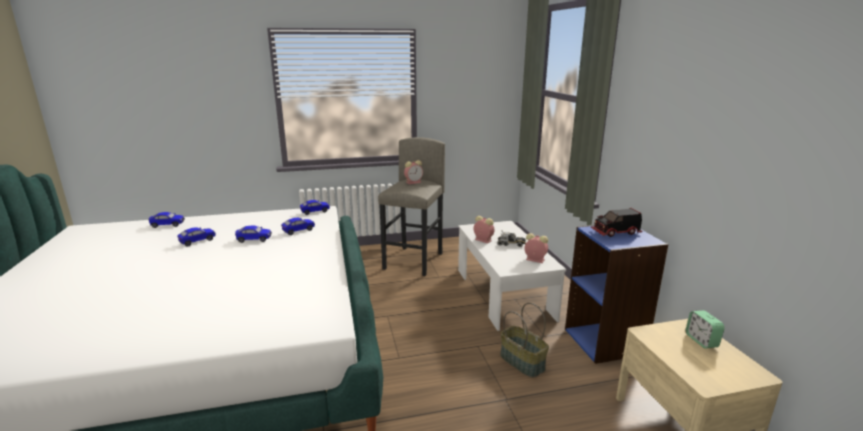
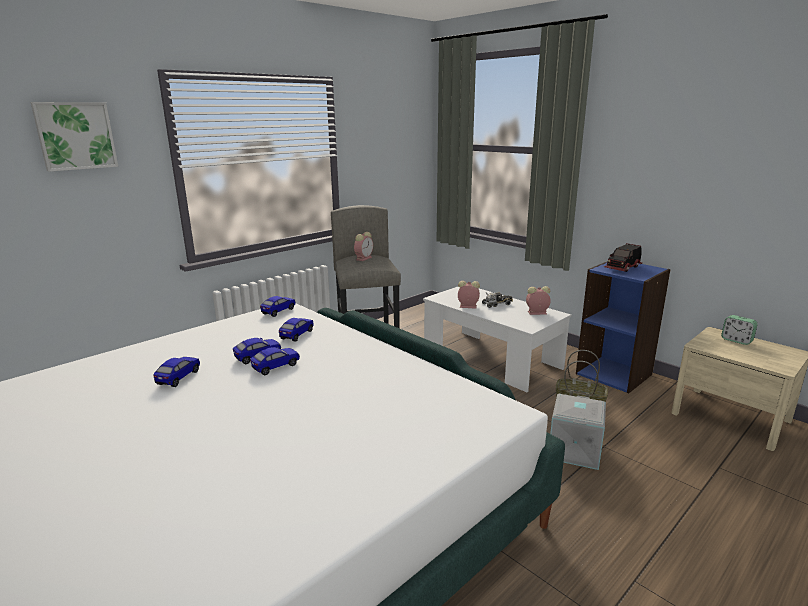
camera: 30 degrees left, 0 degrees up
(168, 225) = (87, 370): toy car -> toy car (276, 367)
(209, 73) = (75, 136): none -> picture
(474, 391) = (573, 450): none -> grey storage box

